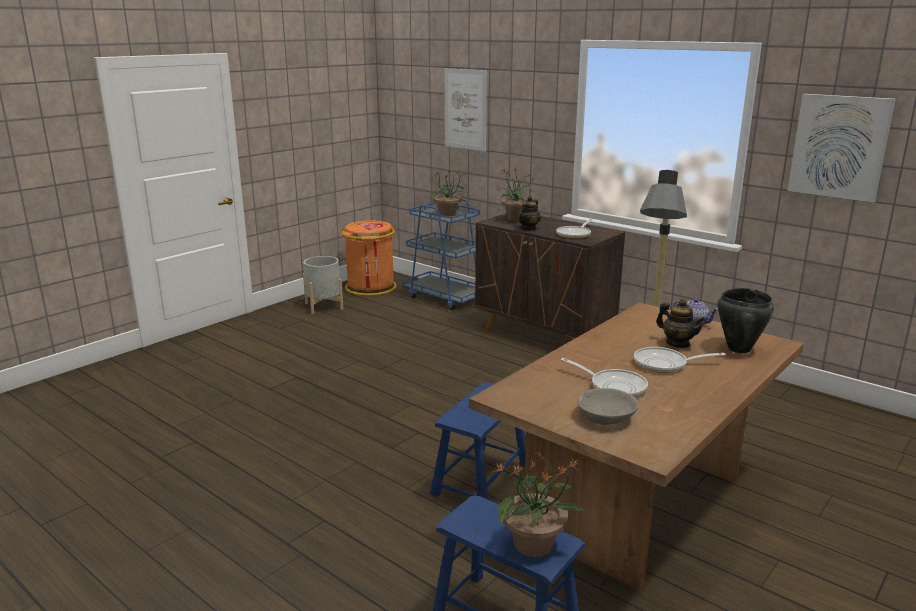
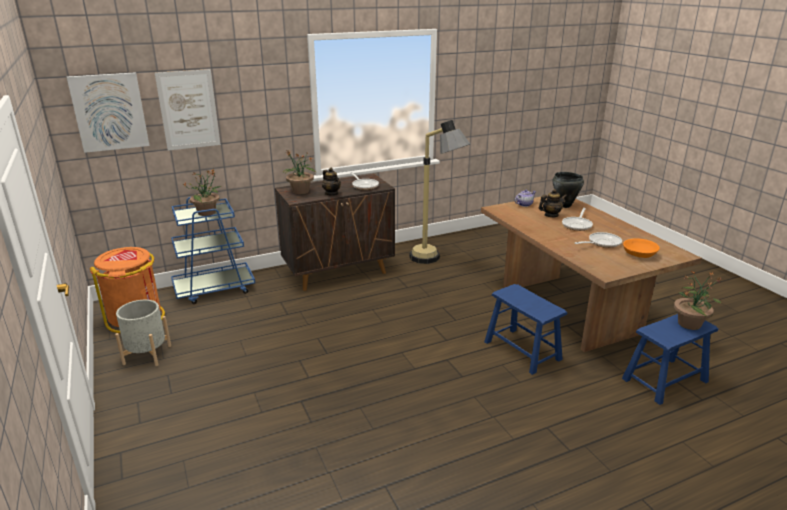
camera: 65 degrees left, 5 degrees up
(606, 417) = (639, 254): grey bowl -> orange bowl
(839, 147) = (481, 86): picture -> picture (109, 112)

